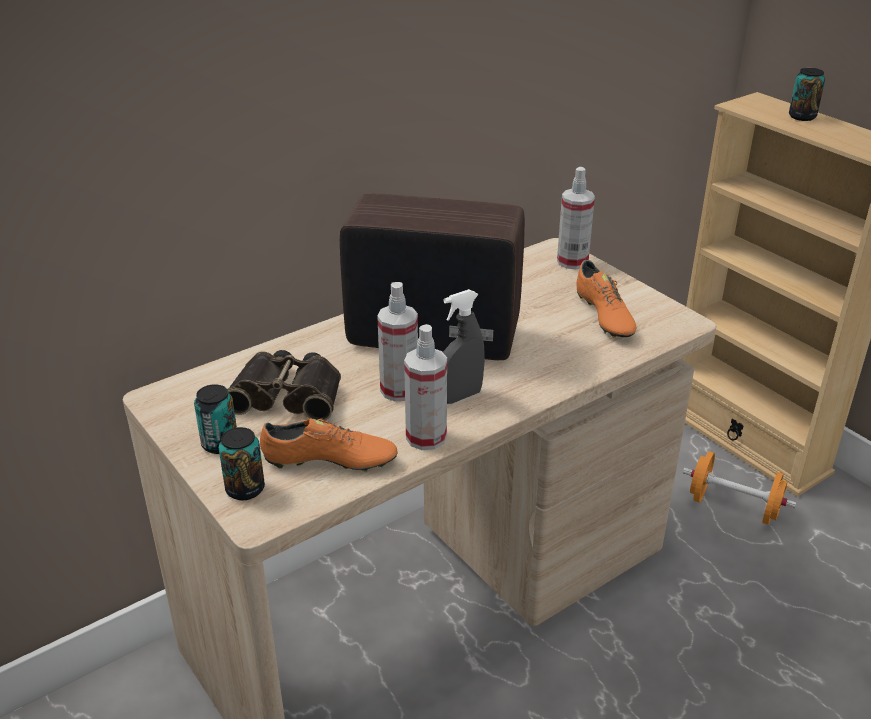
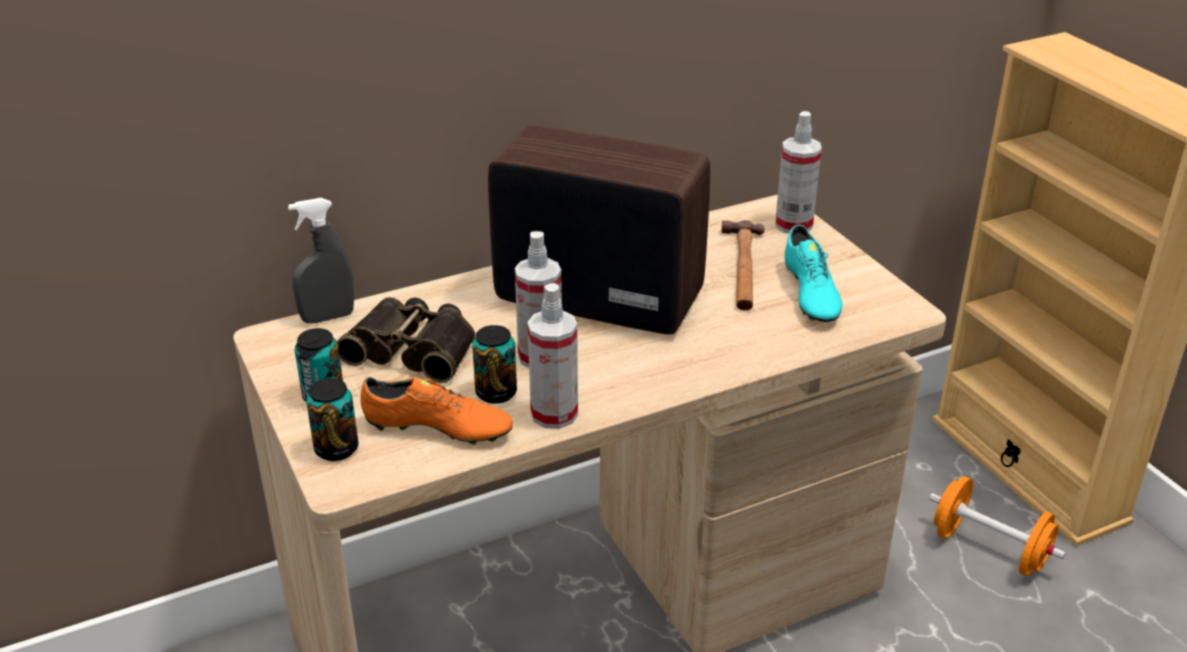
camera: 10 degrees right, 0 degrees up
(460, 396) = (608, 371): grey spray bottle -> grey spray bottle (328, 317)
(542, 300) = (742, 268): none -> hammer
(604, 316) = (810, 295): orange shoe -> turquoise shoe
(802, 117) = (1109, 68): can -> can (496, 393)

